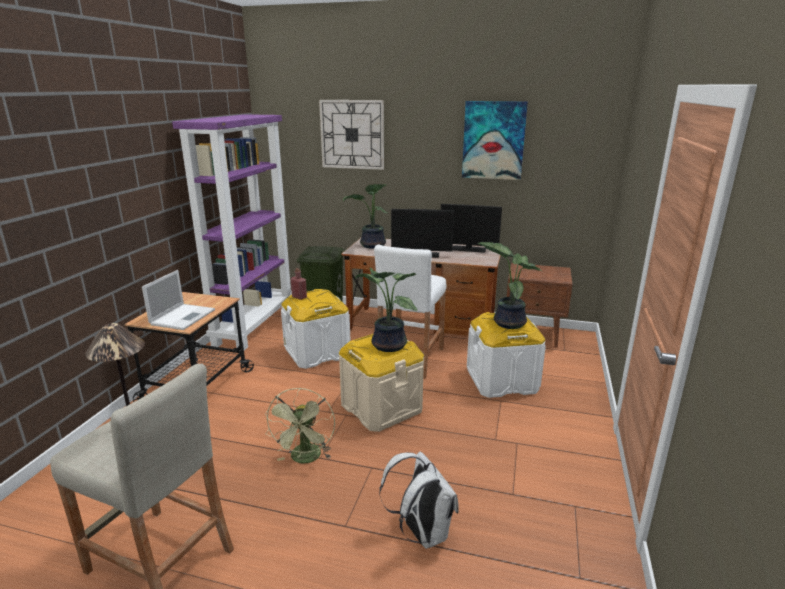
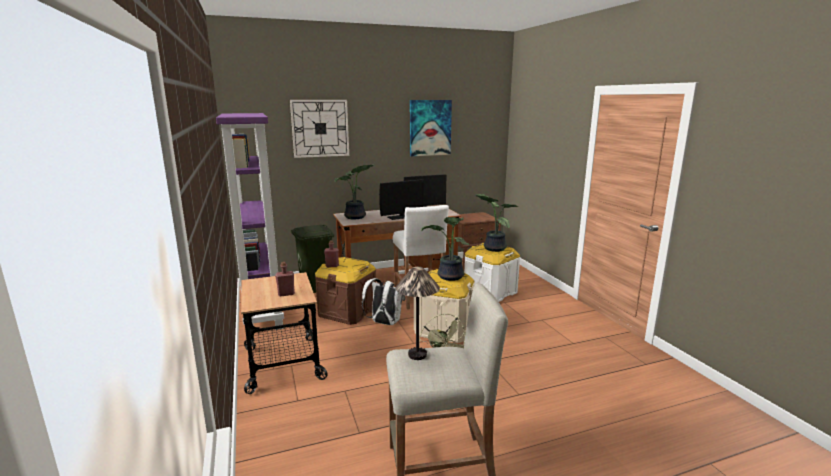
camera: 35 degrees left, 5 degrees down
(183, 316) = (286, 294): laptop -> red bottle
(317, 352) = (347, 312): white storage box -> brown storage box
(421, 532) = (559, 378): white backpack -> white backpack (384, 323)

